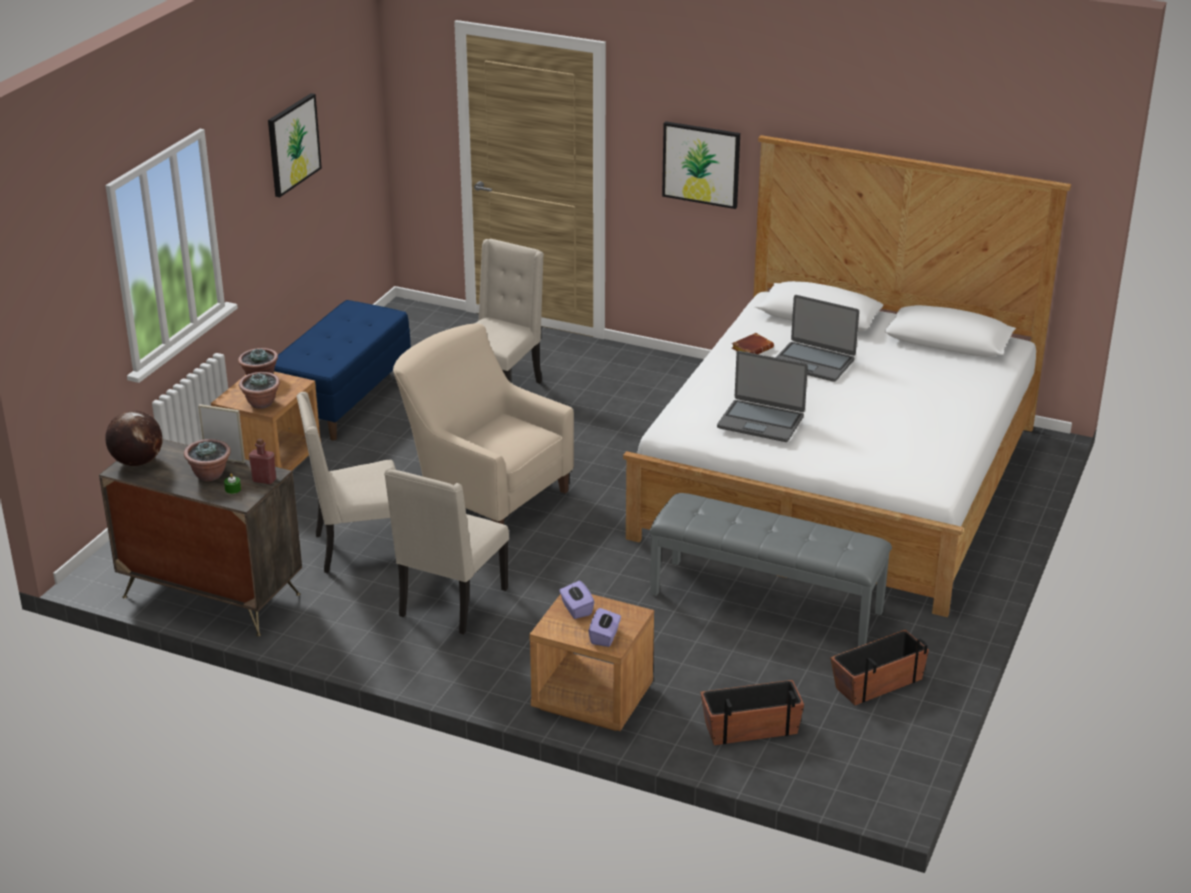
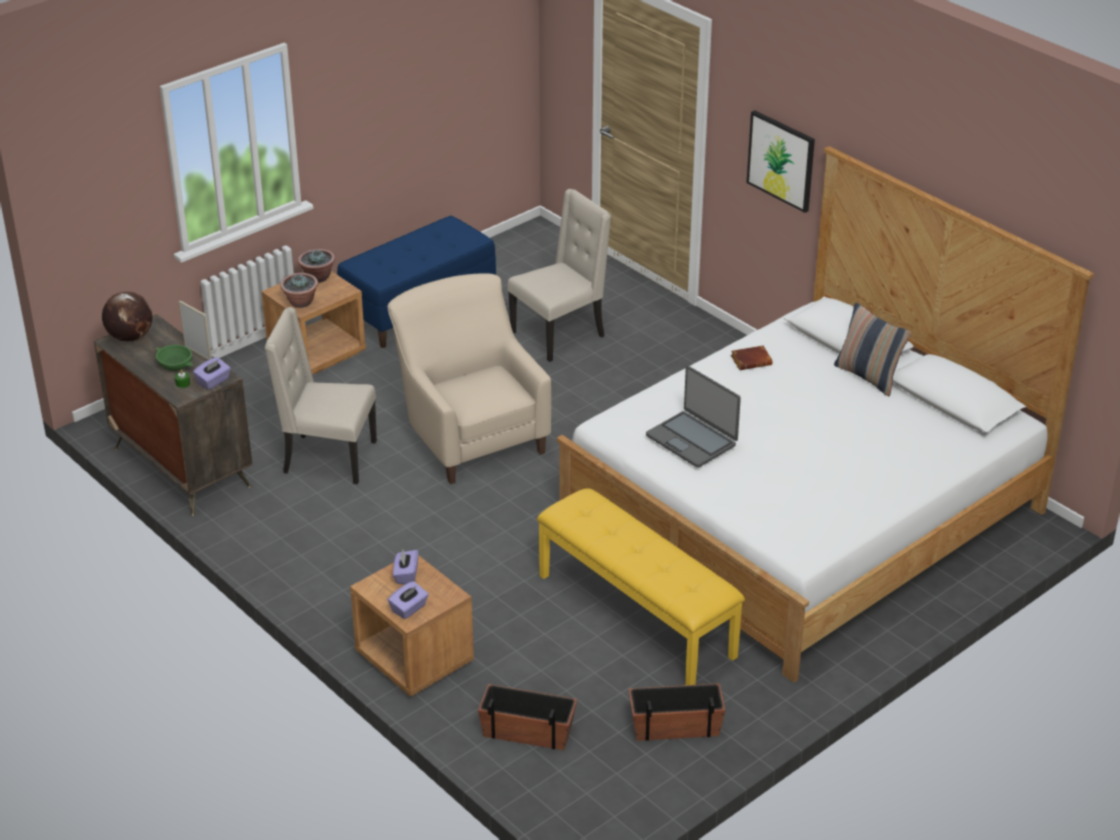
camera: 25 degrees right, 5 degrees up
(210, 475) = (176, 365): potted plant -> green bowl
(264, 480) = (213, 381): red bottle -> purple tissue box
(293, 144) = (406, 64): picture -> none
(451, 603) = (364, 533): beige chair -> none
(766, 602) = (637, 615): grey bench -> yellow bench
(813, 362) = (796, 391): laptop -> none
(861, 338) = (868, 377): none -> pillow

